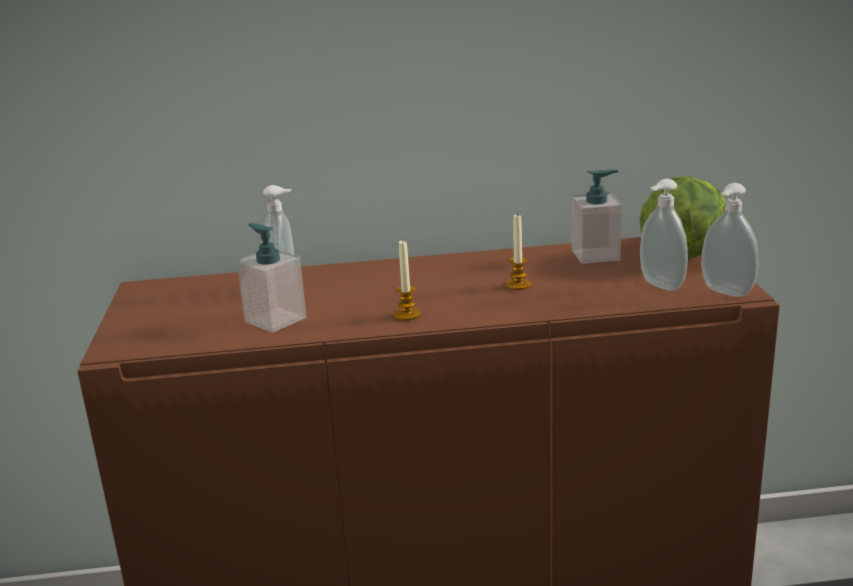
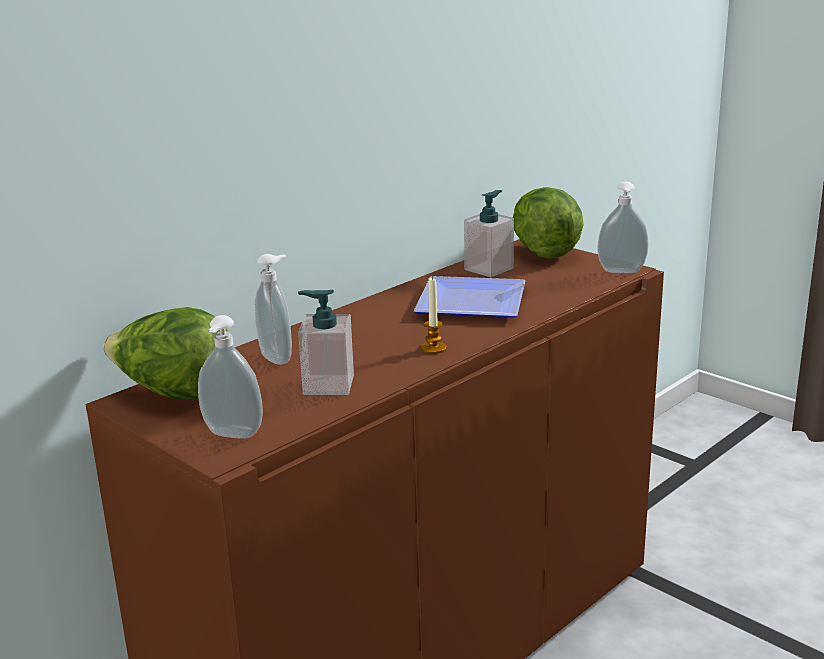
camera: 40 degrees left, 0 degrees up
(175, 293) = (175, 394): none -> lettuce
(518, 285) = (474, 304): candle -> plate
(659, 286) = (573, 278): soap dispenser -> soap dispenser (232, 435)

